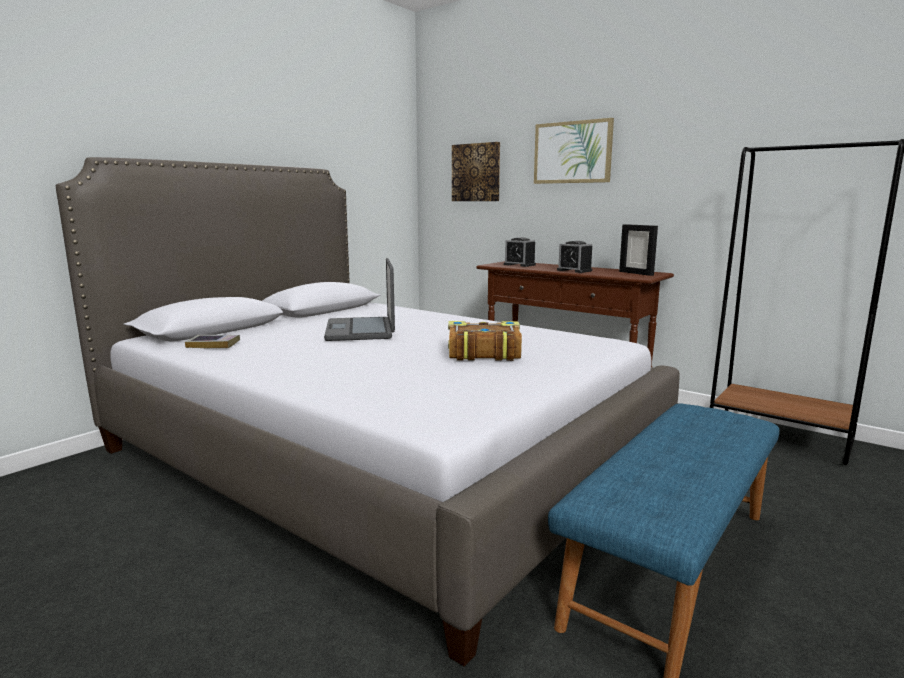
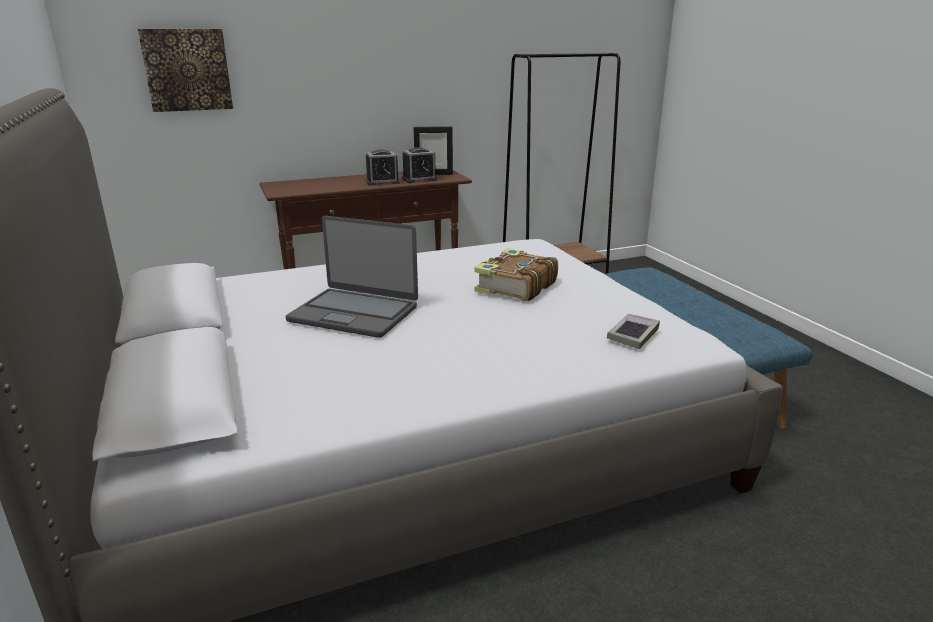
camera: 60 degrees left, 10 degrees up
(213, 345) = (295, 406): book -> book (633, 335)
(519, 265) = (304, 186): alarm clock -> alarm clock (419, 179)
(572, 152) = (329, 47): picture -> none

